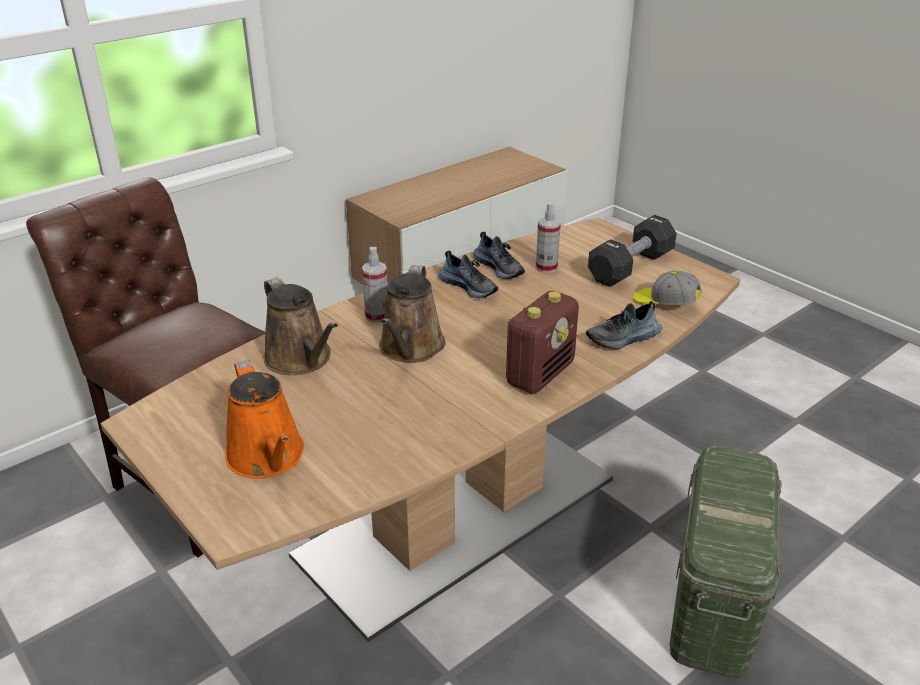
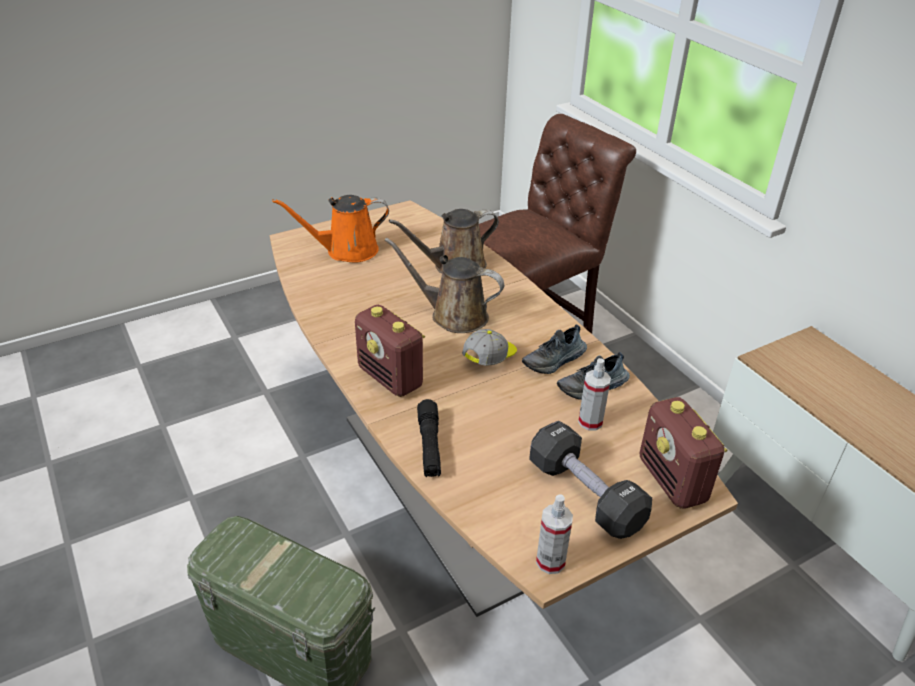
camera: 100 degrees right, 5 degrees up
(377, 316) = (510, 303): spray bottle -> spray bottle (550, 561)
(593, 236) = (673, 481): none -> radio
(624, 339) = (429, 445): shoe -> black flashlight
(665, 303) = (493, 500): cap -> cap (490, 358)

